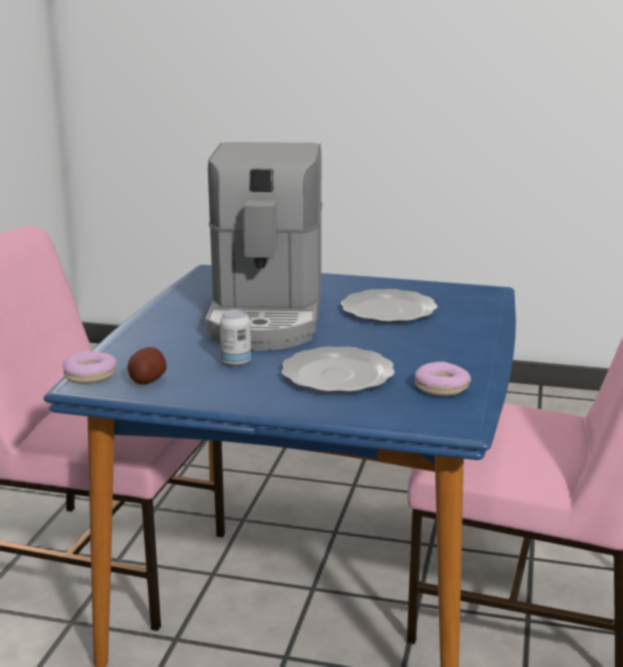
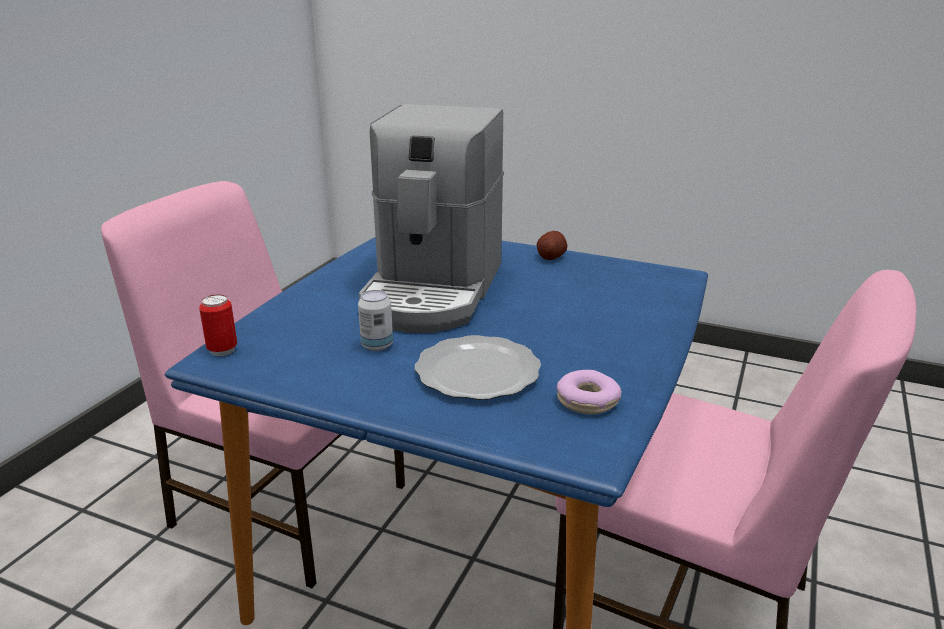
camera: 10 degrees right, 5 degrees up
(90, 375) = (222, 350): donut -> can
(147, 380) = (275, 361): potato -> potato (551, 257)
(389, 310) = (564, 291): plate -> none

